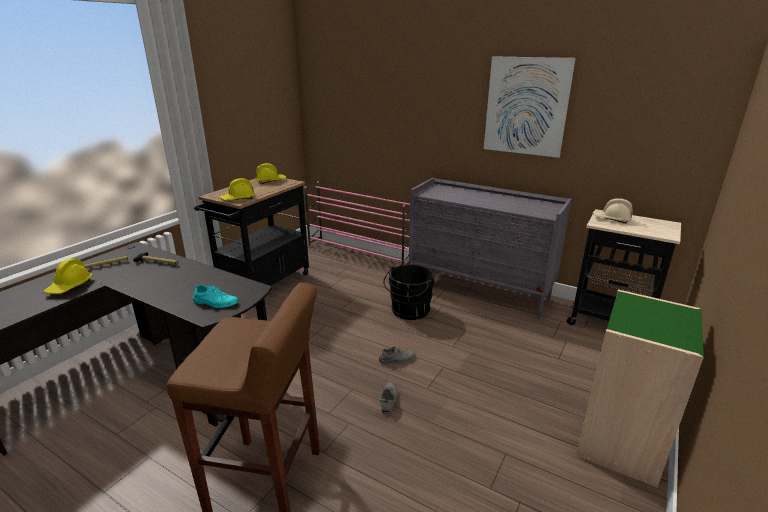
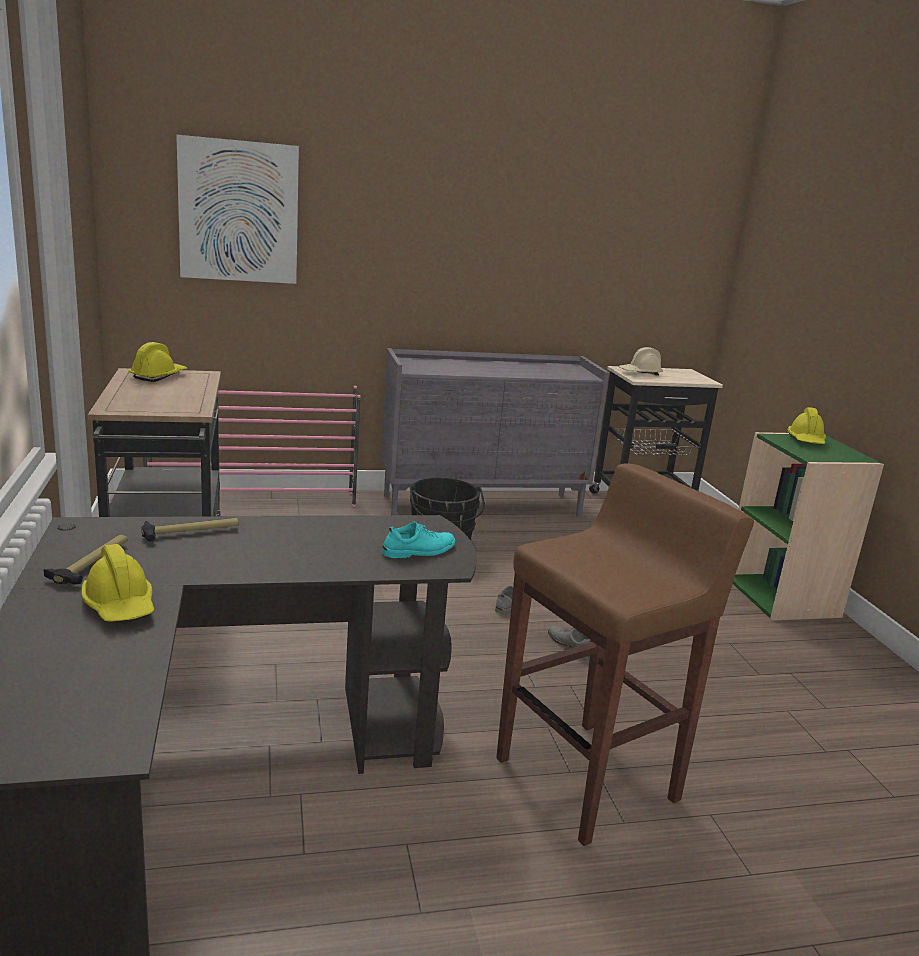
camera: 45 degrees left, 5 degrees down
(238, 199) = (180, 407): yellow hard hat -> yellow hard hat (806, 440)
(526, 106) = (522, 239): picture -> picture (239, 212)

